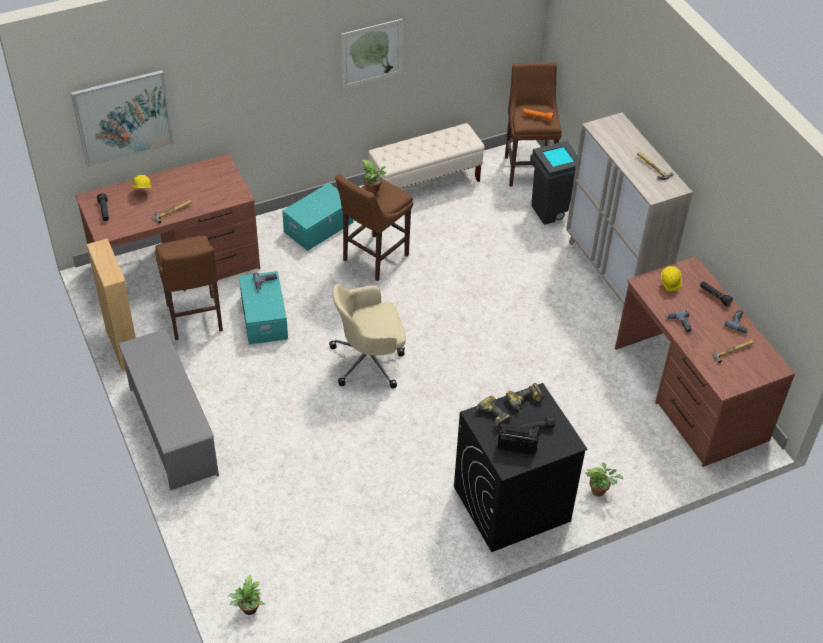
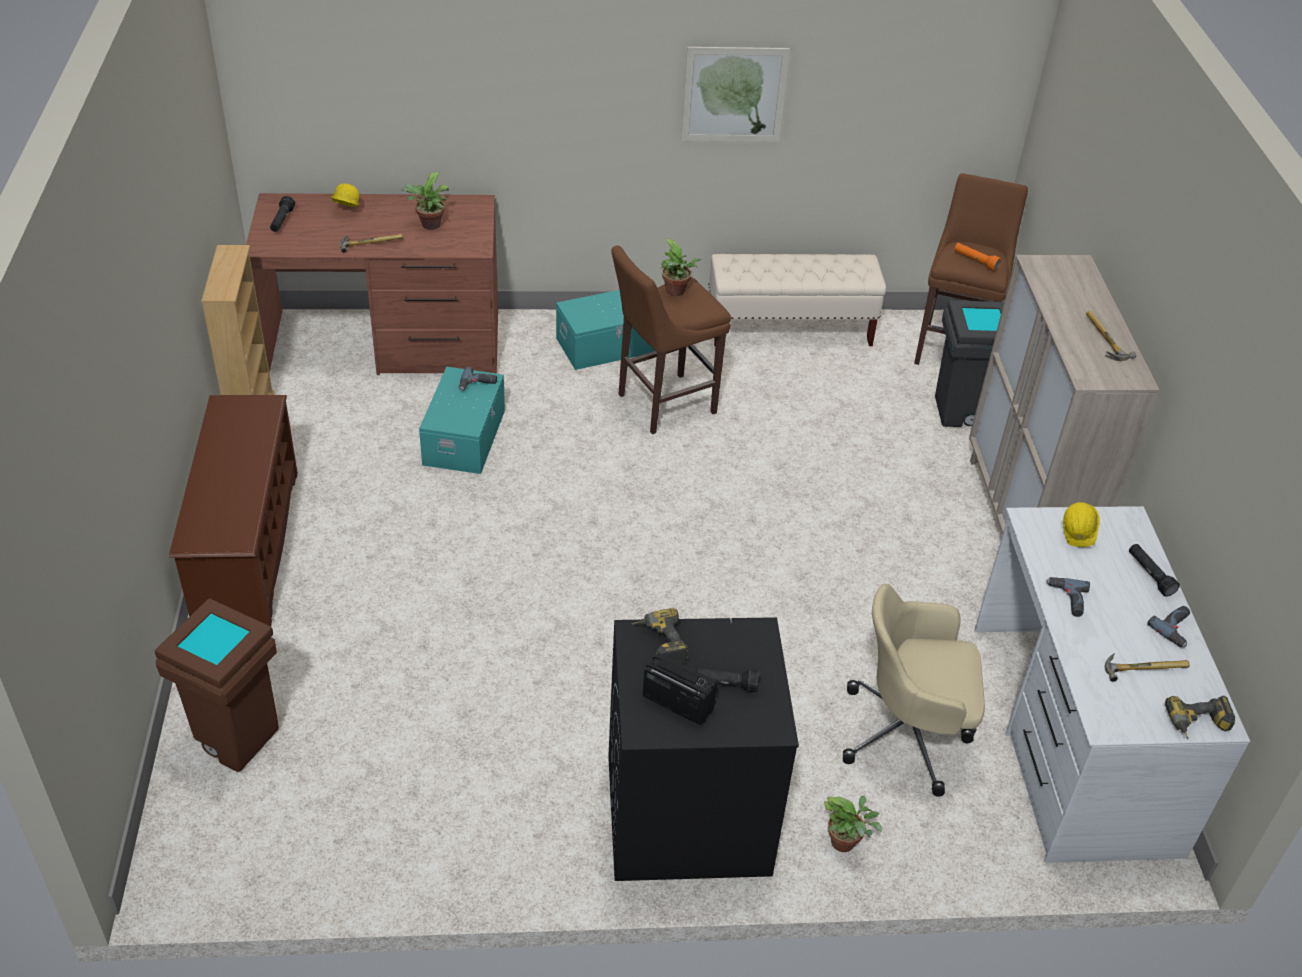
camera: 20 degrees right, 5 degrees down
(123, 117) = (338, 91): picture -> none
(172, 430) = (247, 546): grey shoe rack -> brown shoe rack
(194, 320) = (368, 414): brown stool -> none
(238, 547) = (233, 738): none -> brown trash can
(249, 610) = (190, 839): potted plant -> potted plant (429, 226)
(369, 360) = (581, 536): beige office chair -> beige office chair (908, 734)
(525, 403) = (729, 640): power drill -> power drill (1197, 726)
(689, 393) = (1072, 737): brown desk -> white desk

